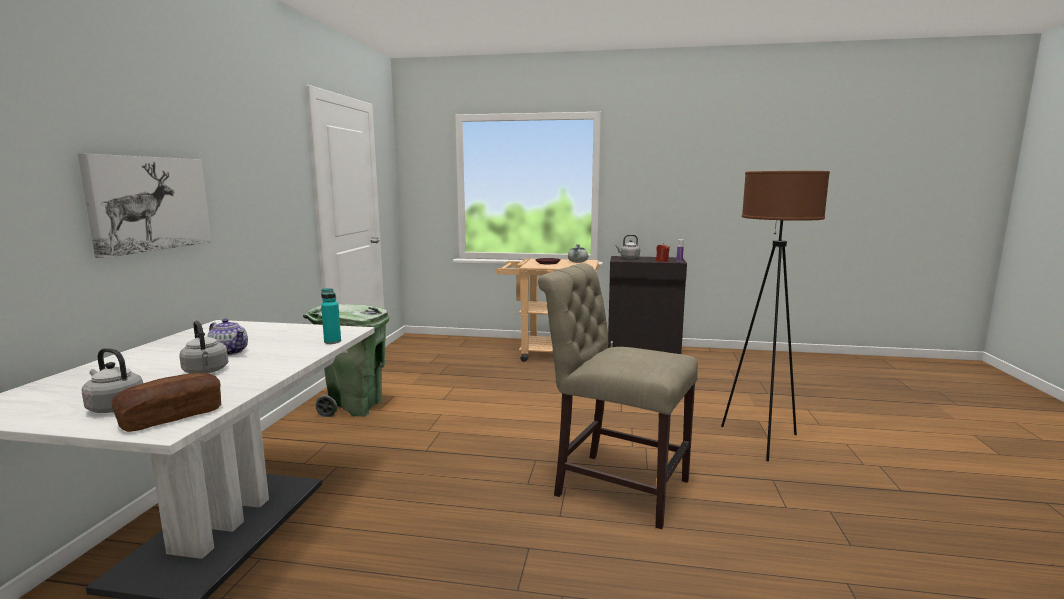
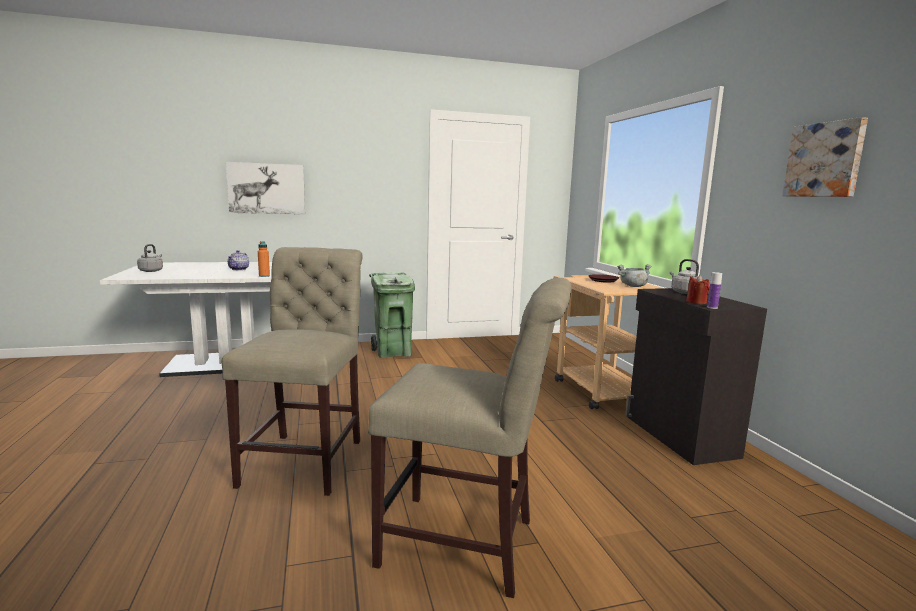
camera: 65 degrees right, 0 degrees up
(172, 417) = (134, 276): bread -> none
(206, 371) = (203, 271): grey kettle -> none
(332, 342) = (264, 276): turquoise bottle -> orange bottle
(688, 168) = (825, 160): none -> picture
(761, 440) = (466, 544): brown floor lamp -> beige chair

